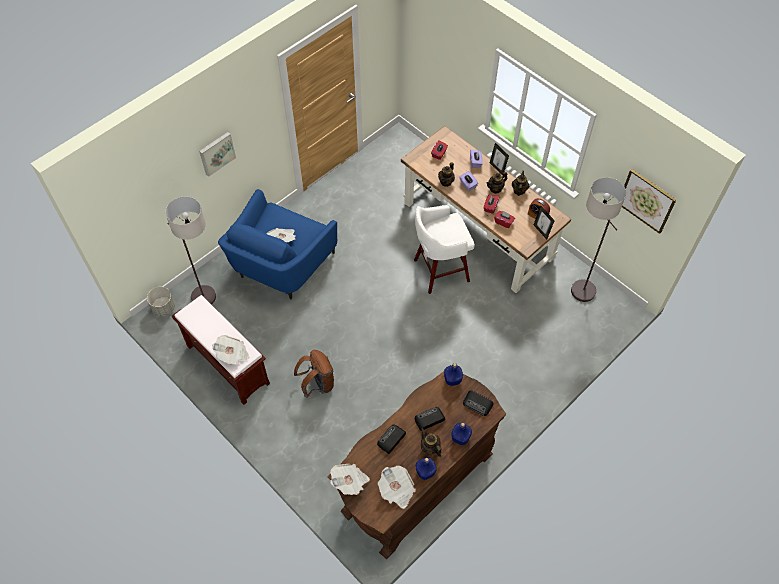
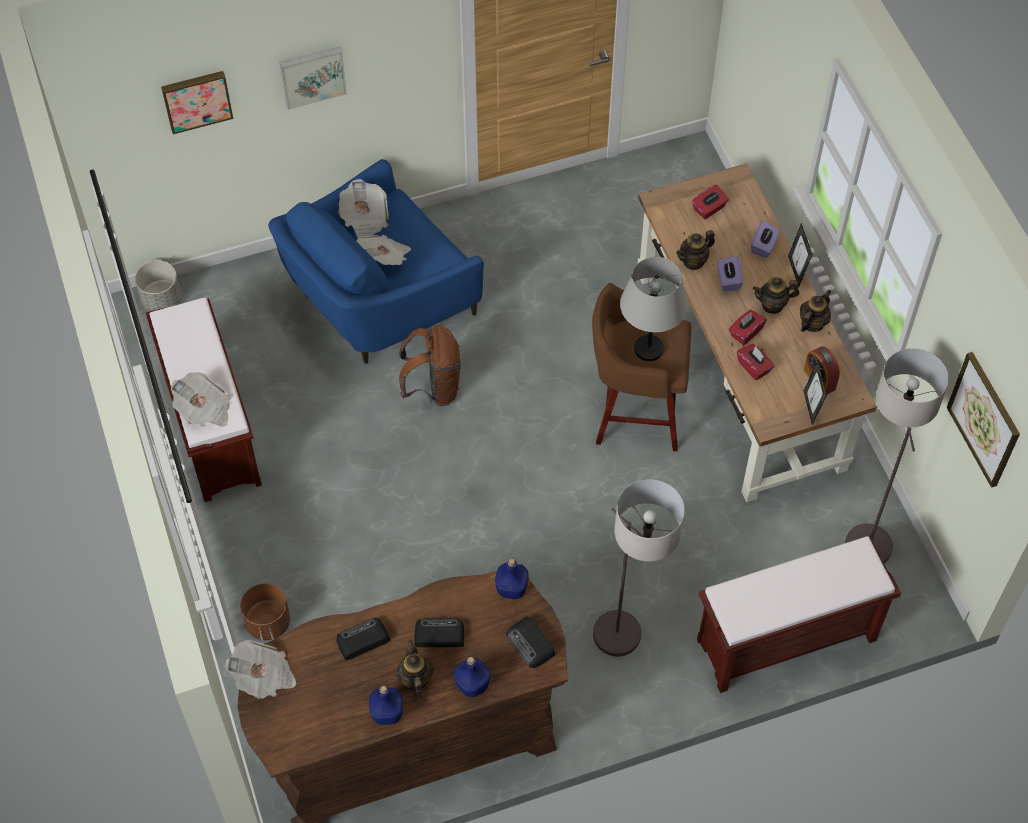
camera: 25 degrees right, 0 degrees up
(160, 187) = (196, 100): none -> picture
(210, 299) = (239, 314): grey floor lamp -> grey floor lamp (627, 644)
(311, 454) = (267, 622): none -> brown planter
(317, 384) = (335, 517): brown backpack -> brown backpack (433, 388)
(396, 490) = (327, 721): newspaper -> newspaper (364, 219)
(439, 271) = (635, 413): white stool -> brown stool
(447, 233) = (649, 349): none -> grey table lamp
(570, 353) = (784, 641): none -> brown bench

